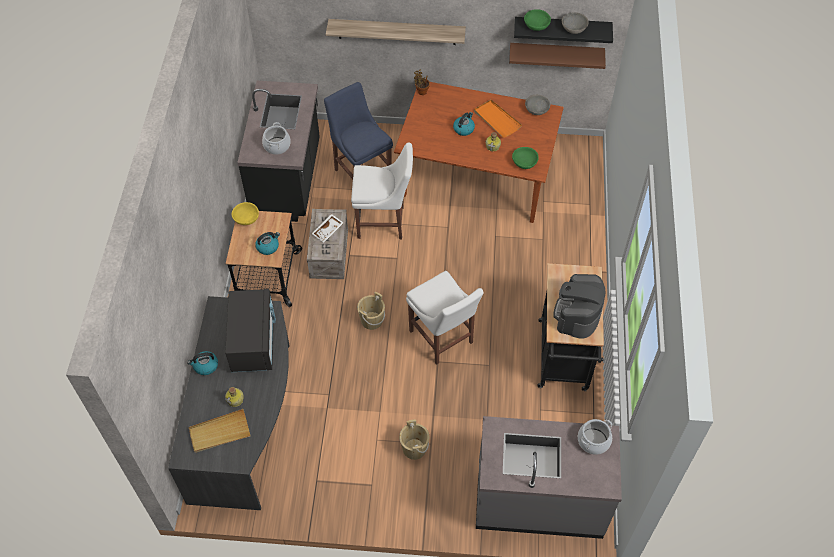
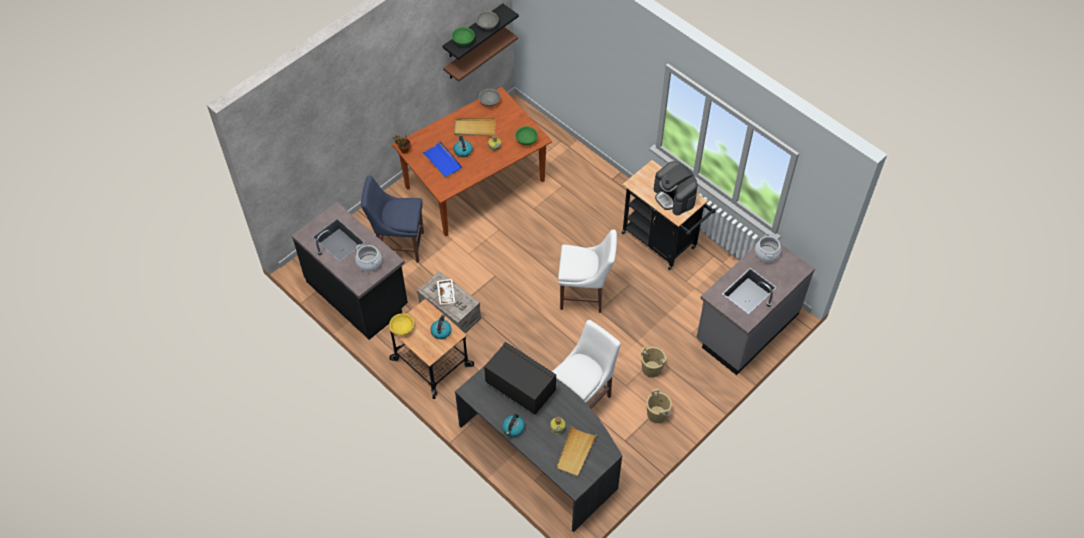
camera: 50 degrees left, 0 degrees up
(371, 320) = (531, 325): beige bucket -> beige bucket (657, 414)
(384, 222) = (457, 262): white chair -> white chair (584, 397)
(397, 31) = (366, 118): shelf -> none
(438, 123) = (442, 161): none -> blue tray
(496, 120) = (474, 128): orange tray -> beige tray

